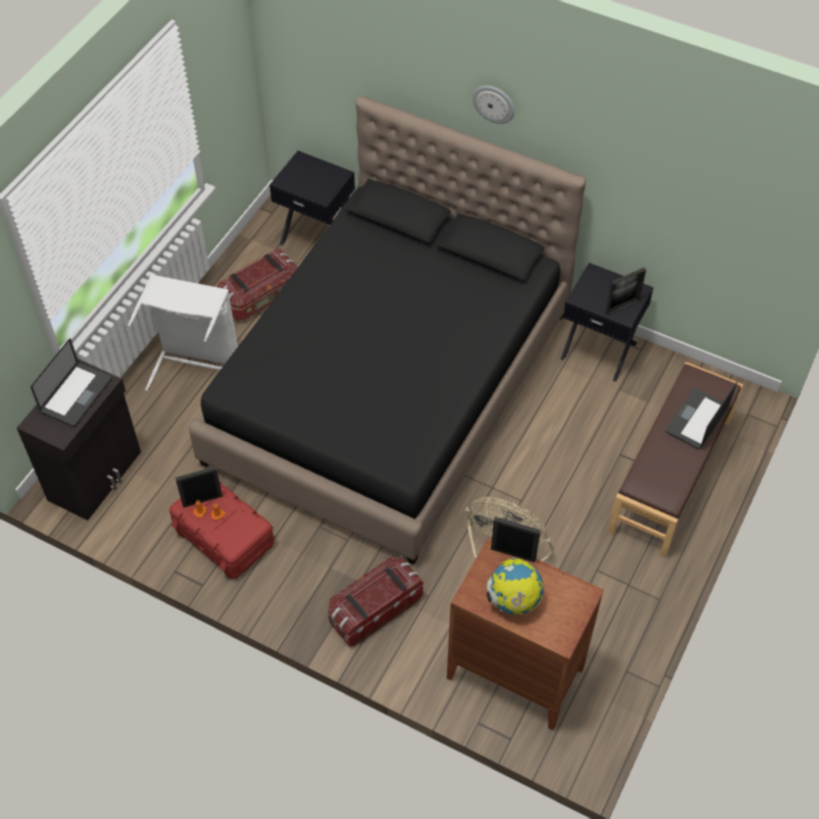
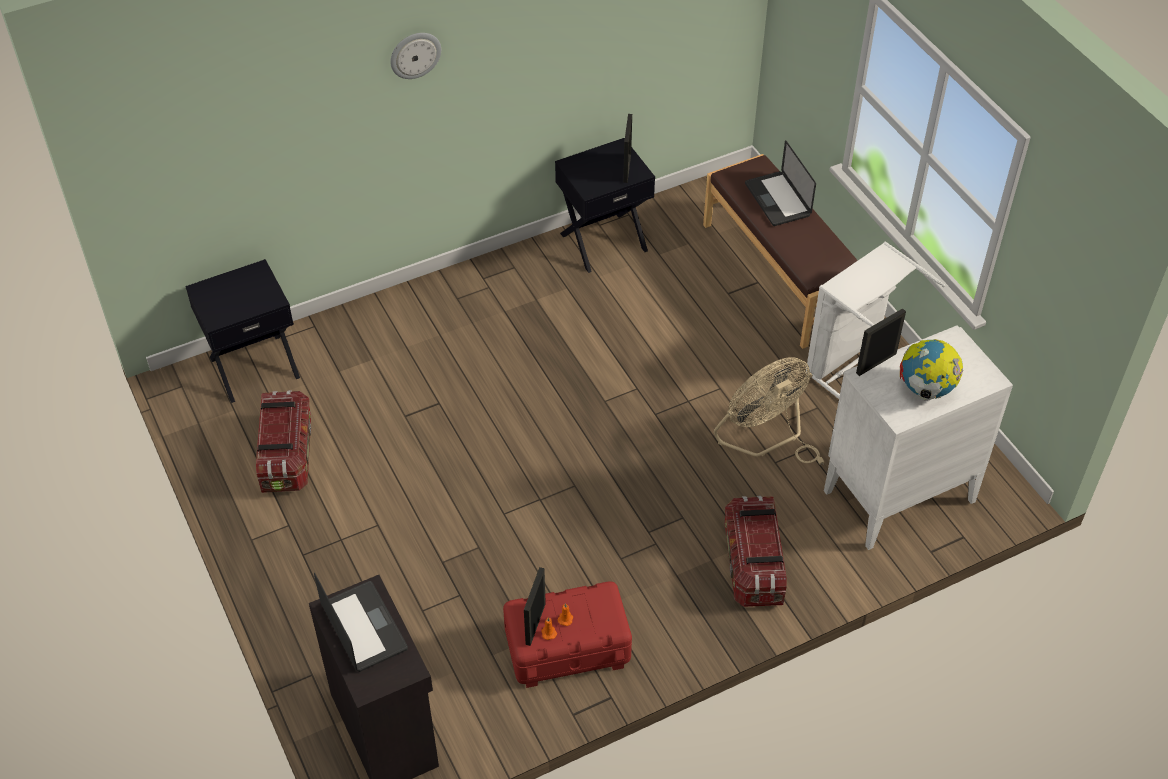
camera: 55 degrees left, 5 degrees down
(196, 365) = (322, 559): white laundry basket -> white laundry basket (855, 365)
(390, 386) = (503, 412): black bed -> none
(515, 671) = (896, 494): brown dresser -> white dresser

